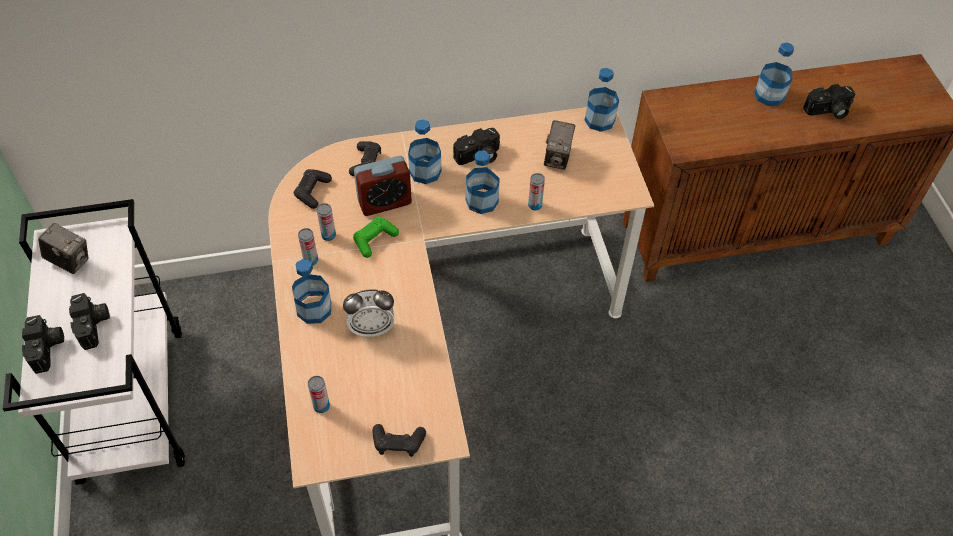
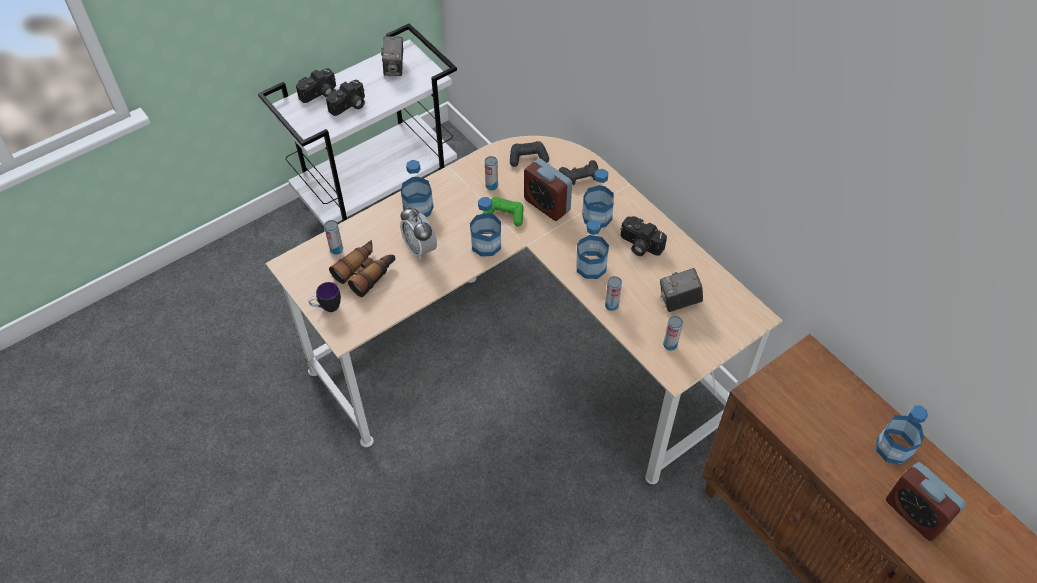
camera: 65 degrees right, 0 degrees up
(311, 260) = (462, 186): can -> can (670, 345)
(371, 388) = (366, 272): none -> binoculars
(398, 443) = (327, 308): black game controller -> mug
(599, 120) = (750, 317): bottle -> bottle (486, 245)
(828, 111) = (915, 513): camera -> alarm clock

